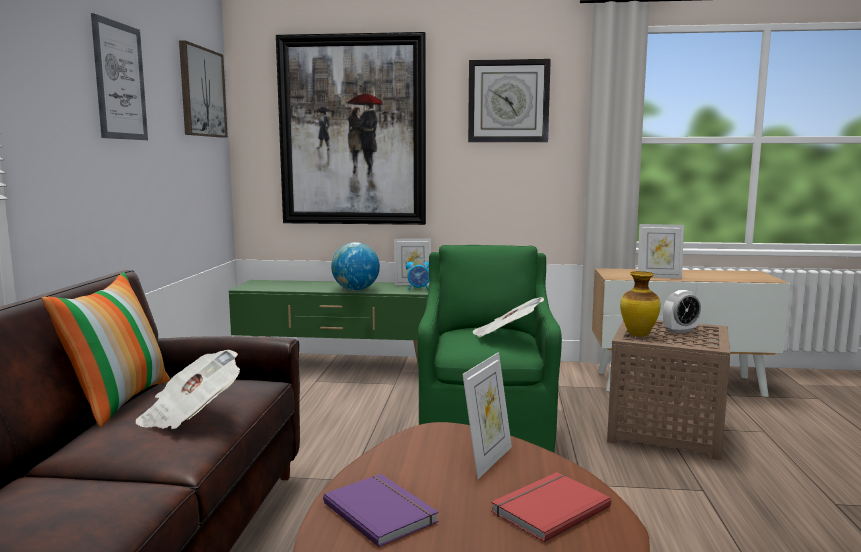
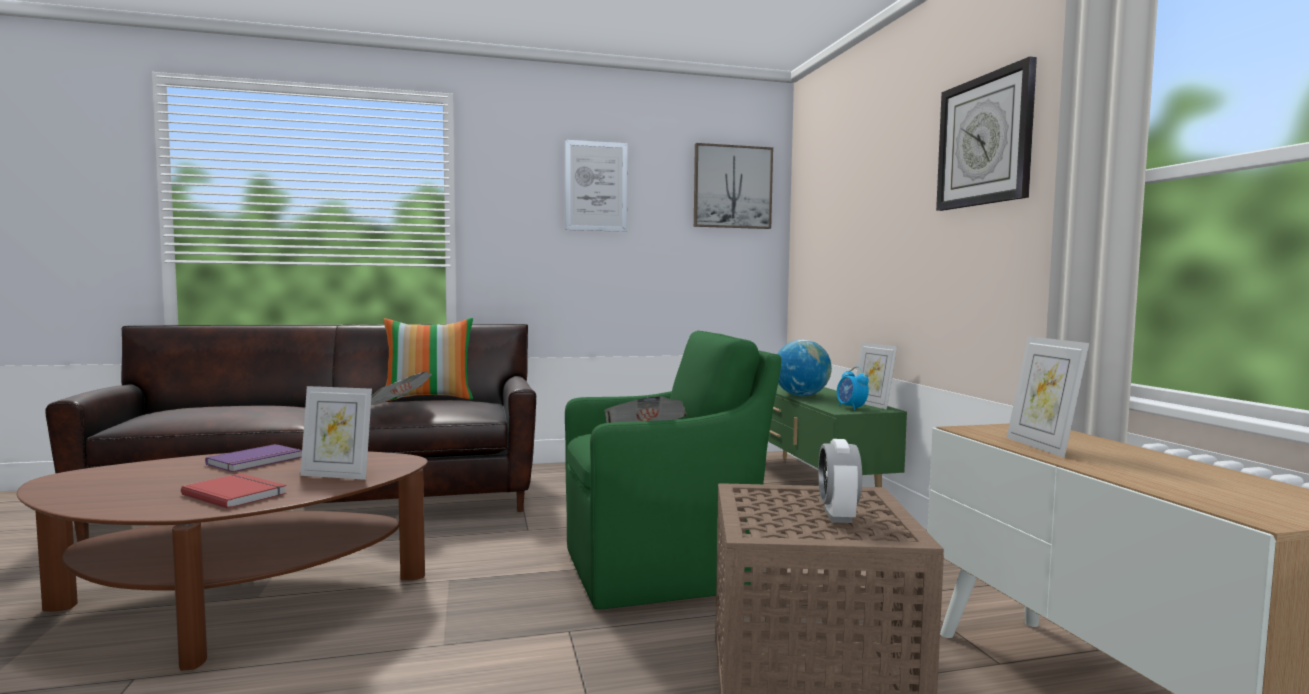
camera: 70 degrees right, 5 degrees down
(353, 131) = (854, 210): picture -> none
(638, 335) = (768, 493): vase -> none
(680, 331) = (838, 516): alarm clock -> alarm clock turned 45 degrees clockwise

